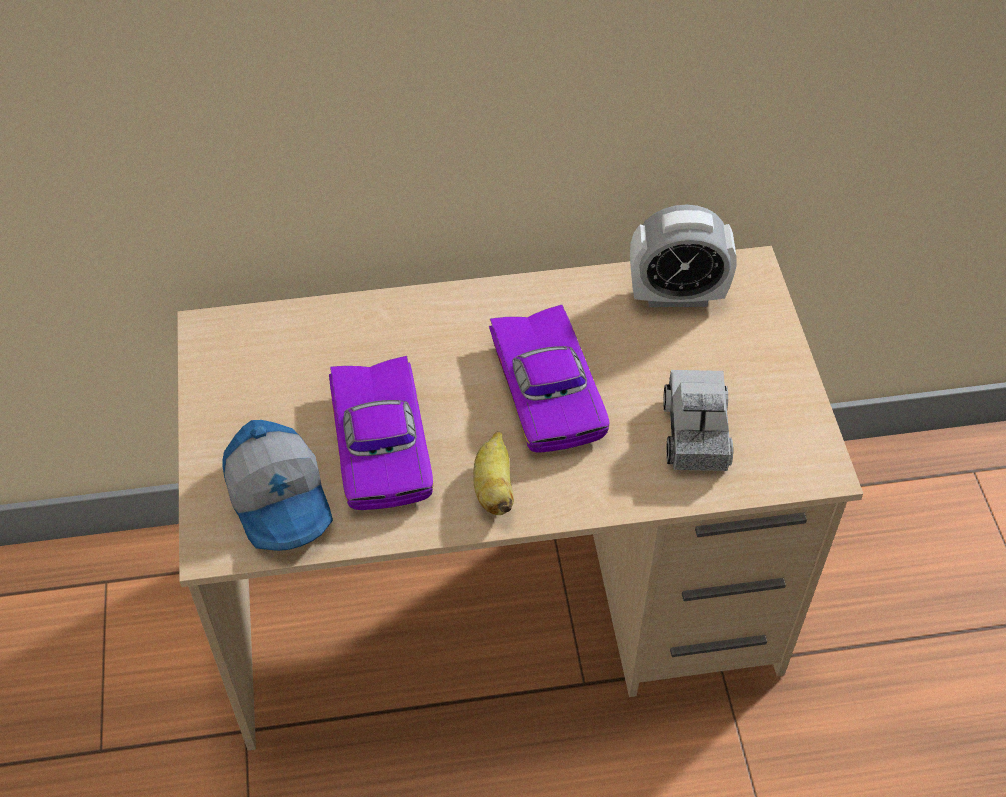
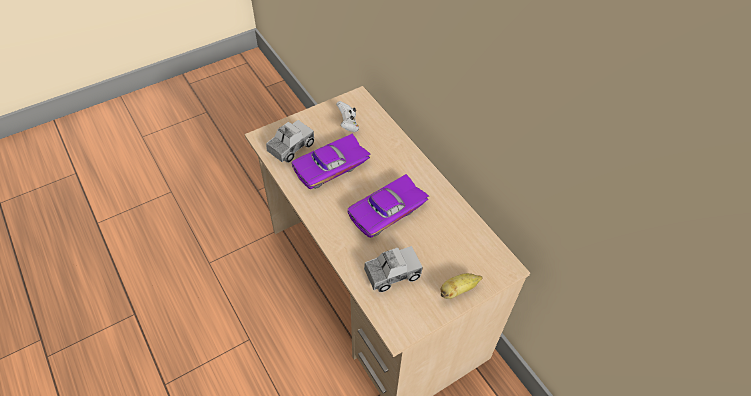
camera: 65 degrees right, 0 degrees up
(278, 375) = (348, 124): none -> white game controller
(282, 499) = (291, 147): cap -> toy truck
(494, 488) = (327, 210): banana -> banana (458, 290)
(676, 295) = (471, 242): alarm clock -> none

